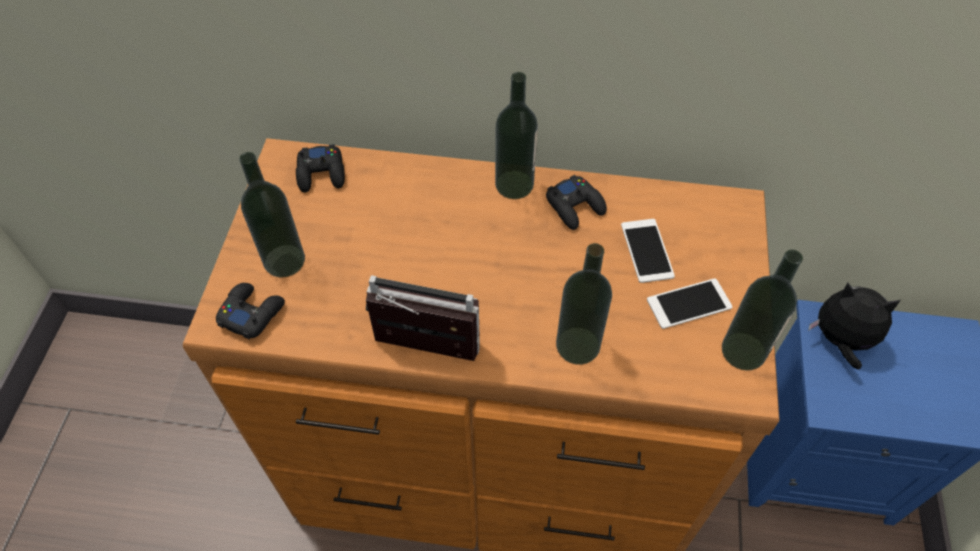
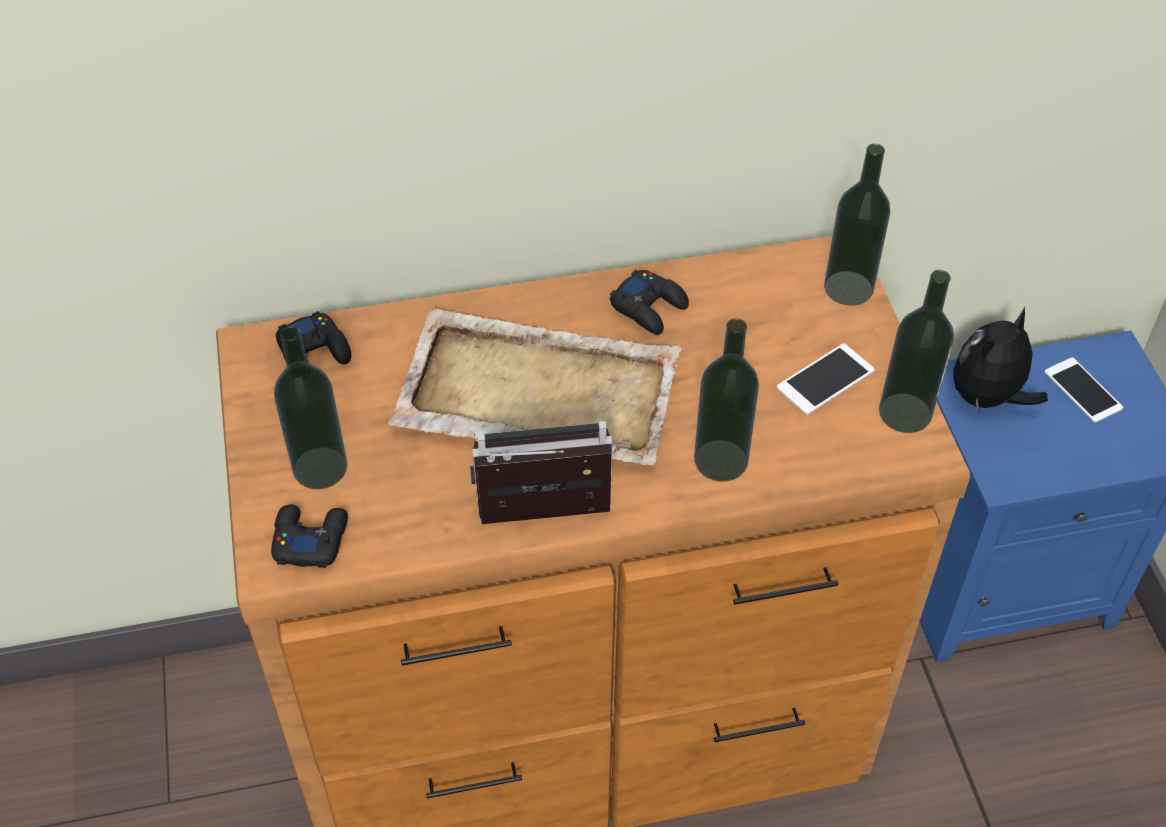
camera: 20 degrees left, 5 degrees down
(461, 249) = (535, 393): none -> beige tray
(514, 184) = (564, 301): bottle -> bottle (848, 288)
(647, 250) = (754, 334): phone -> phone (1082, 390)
(840, 341) = (987, 398): plush toy -> plush toy turned 45 degrees counterclockwise

